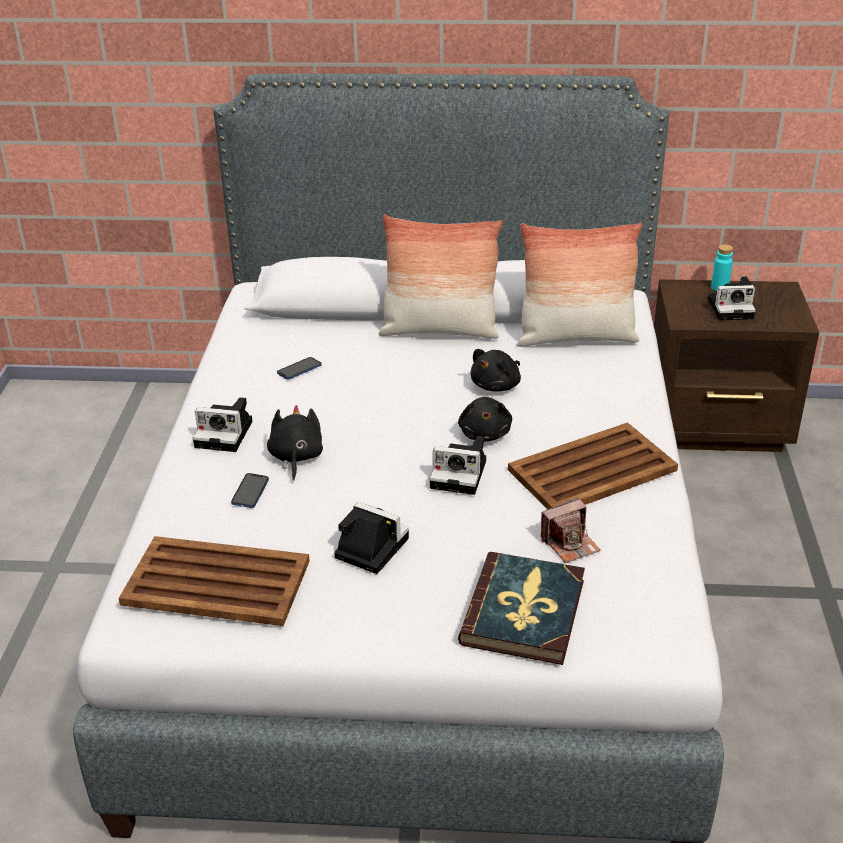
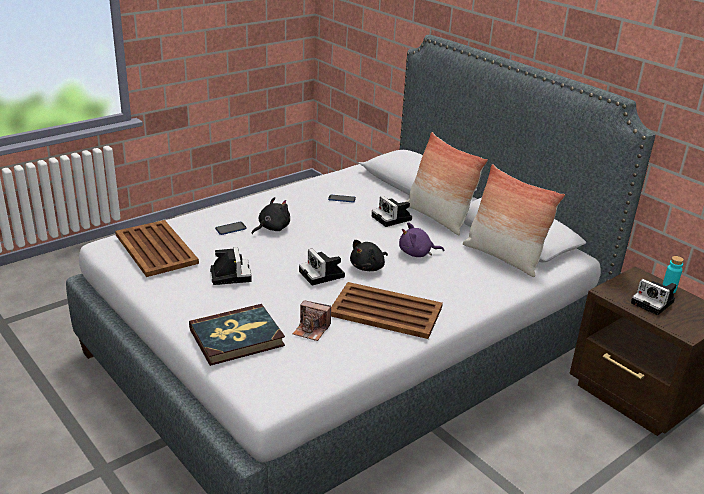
camera: 45 degrees right, 5 degrees down
(226, 434) = (265, 205): camera -> camera (393, 218)
(497, 385) = (417, 253): black plush toy -> purple plush toy

